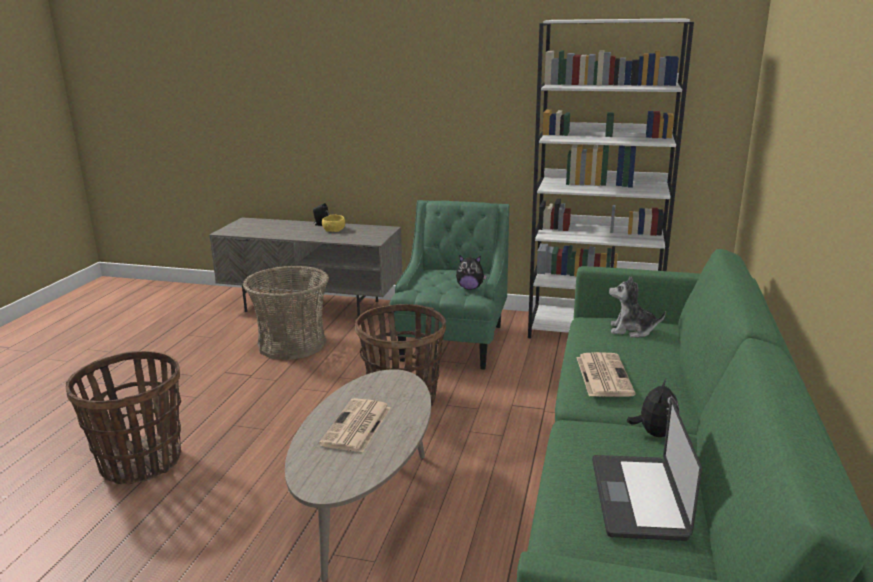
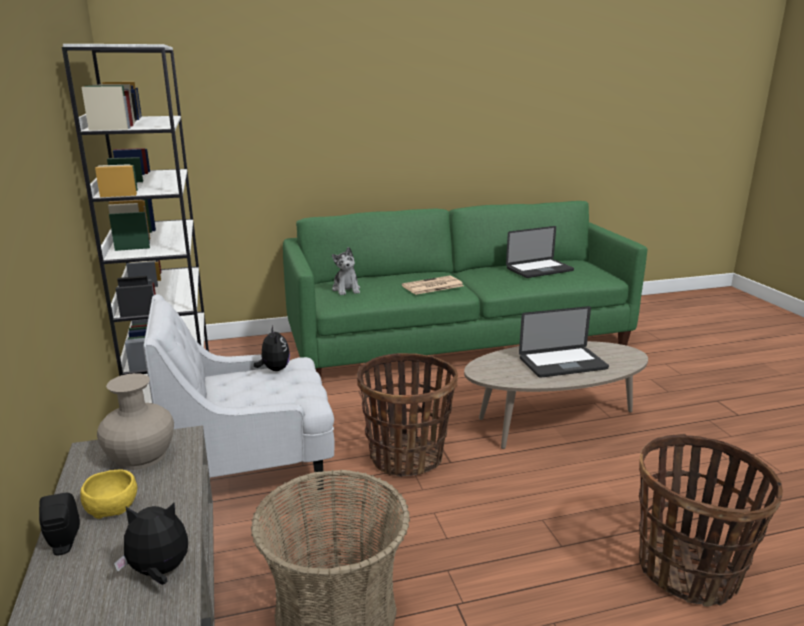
camera: 120 degrees left, 0 degrees up
(356, 426) = (562, 364): newspaper -> laptop
(368, 235) = (140, 455): none -> beige vase
(452, 344) = (251, 469): green armchair -> white armchair
(654, 433) = (475, 275): plush toy -> plush toy (159, 572)

